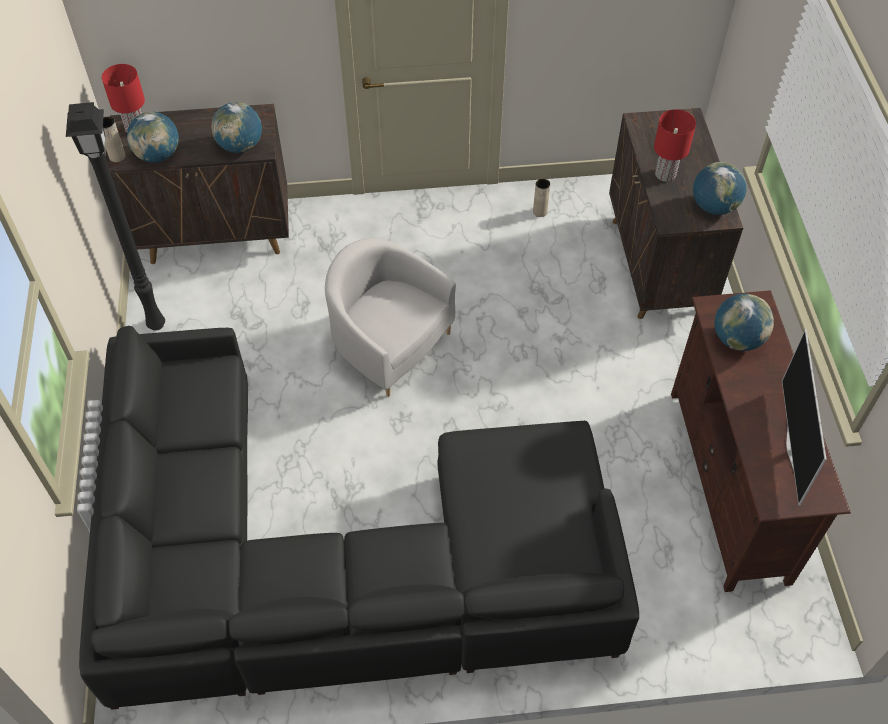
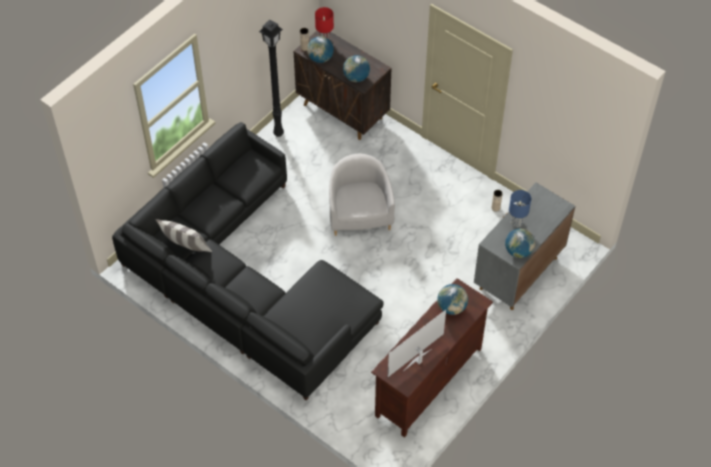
camera: 45 degrees right, 0 degrees up
(226, 587) = (186, 249): none -> pillow
(657, 266) = (518, 273): brown cabinet -> grey cabinet
(666, 174) = (516, 222): red table lamp -> blue table lamp

